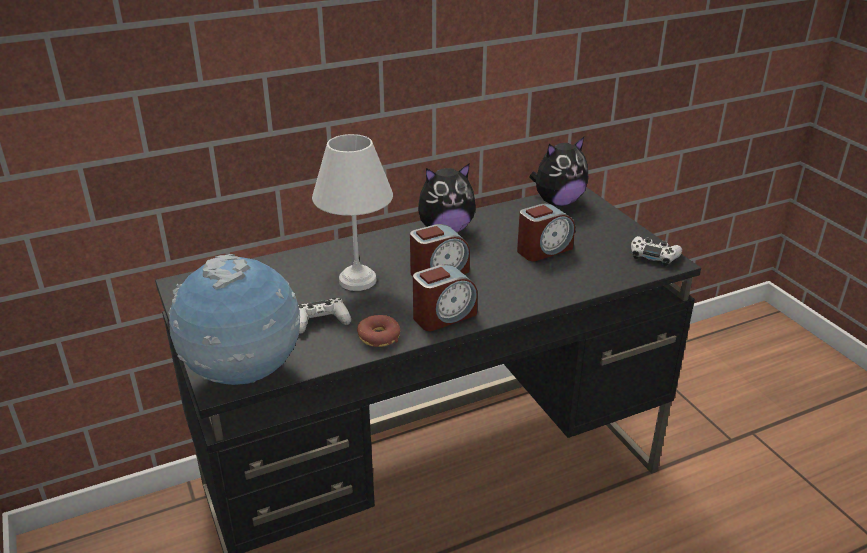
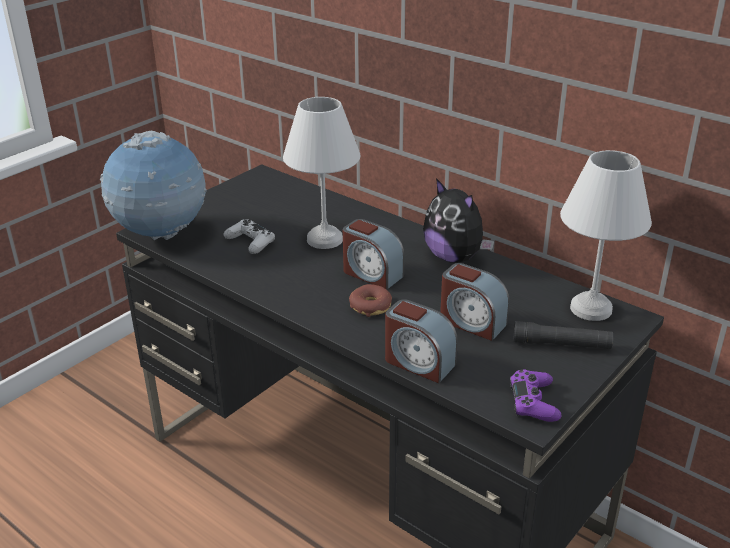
camera: 65 degrees right, 0 degrees up
(379, 337) = (246, 273): donut -> donut (370, 306)
(444, 316) = (299, 295): alarm clock -> alarm clock (418, 362)
(557, 202) = (592, 308): plush toy -> white table lamp
(593, 226) = (561, 344): none -> black flashlight
(653, 256) = (533, 402): white game controller -> purple game controller

